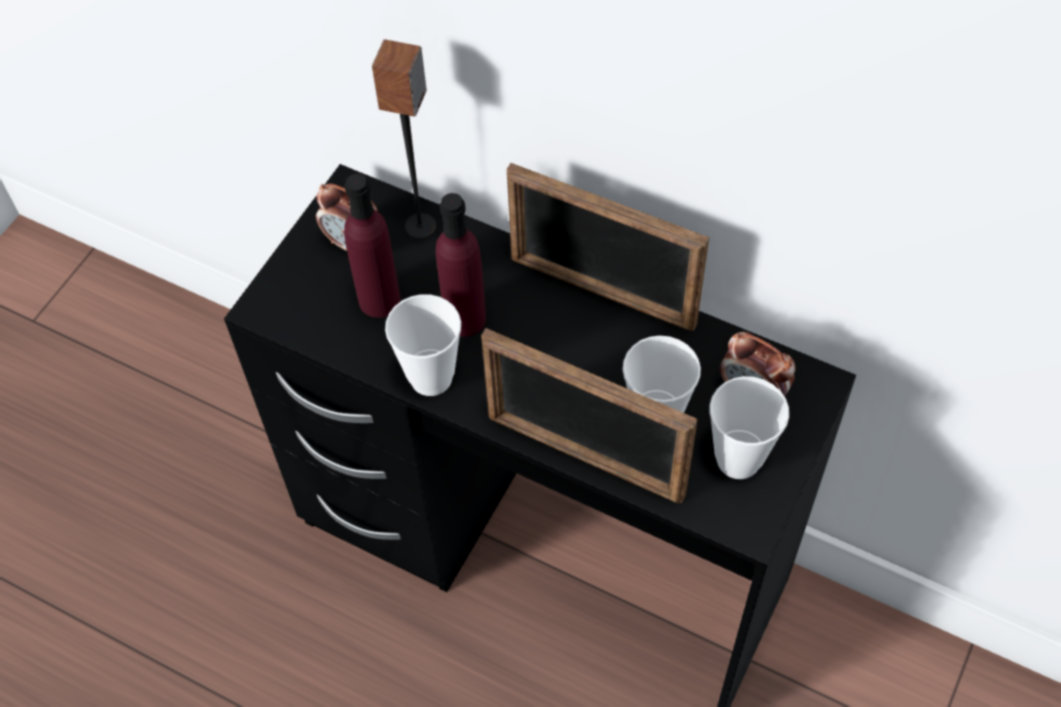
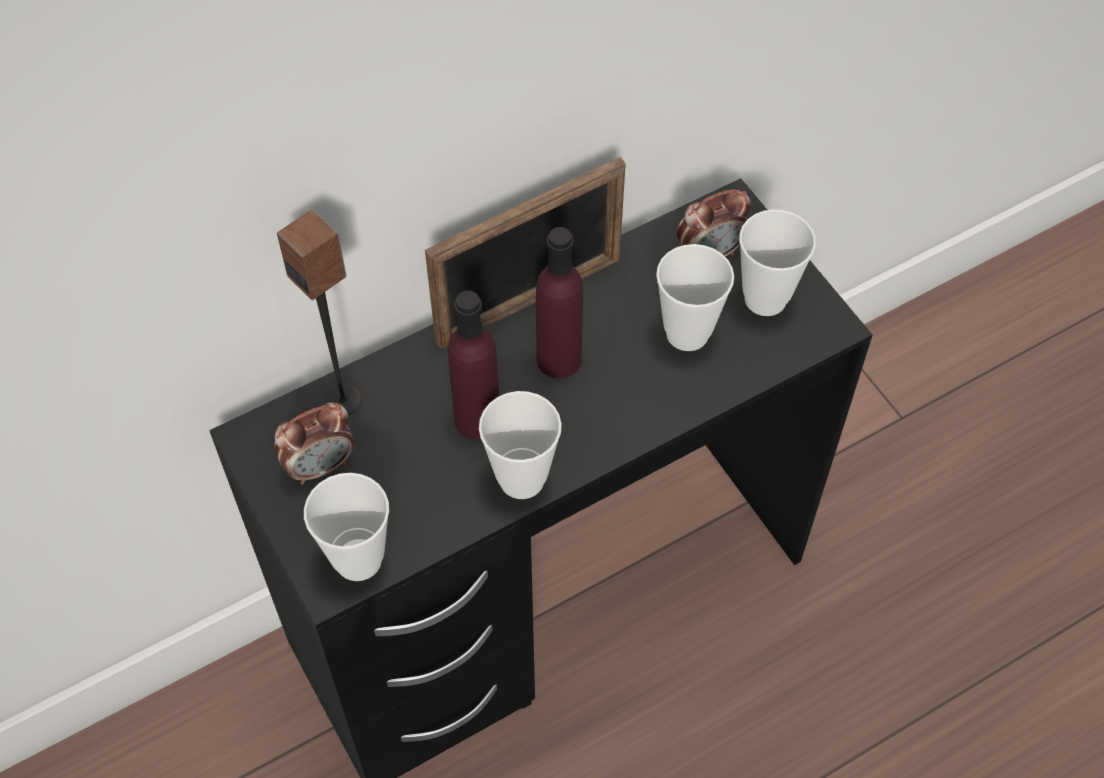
camera: 60 degrees left, 0 degrees up
(292, 313) = (358, 559): none -> cup
(379, 300) = (402, 477): purple bottle -> purple bottle (559, 359)
(584, 456) = (688, 404): picture frame -> none

